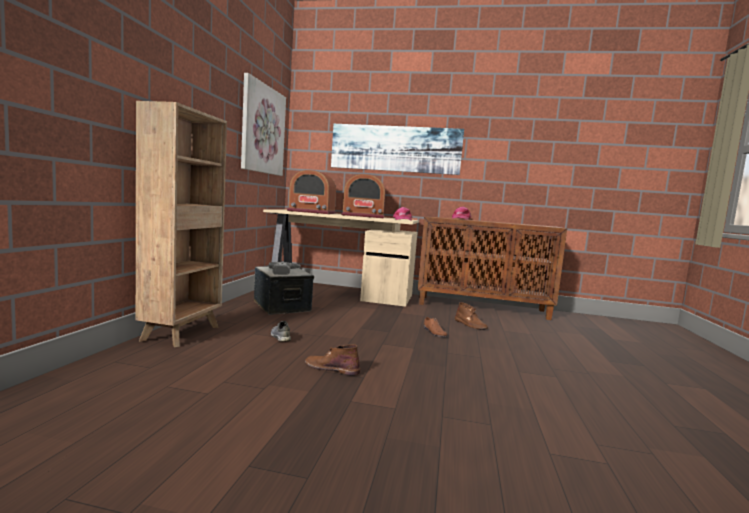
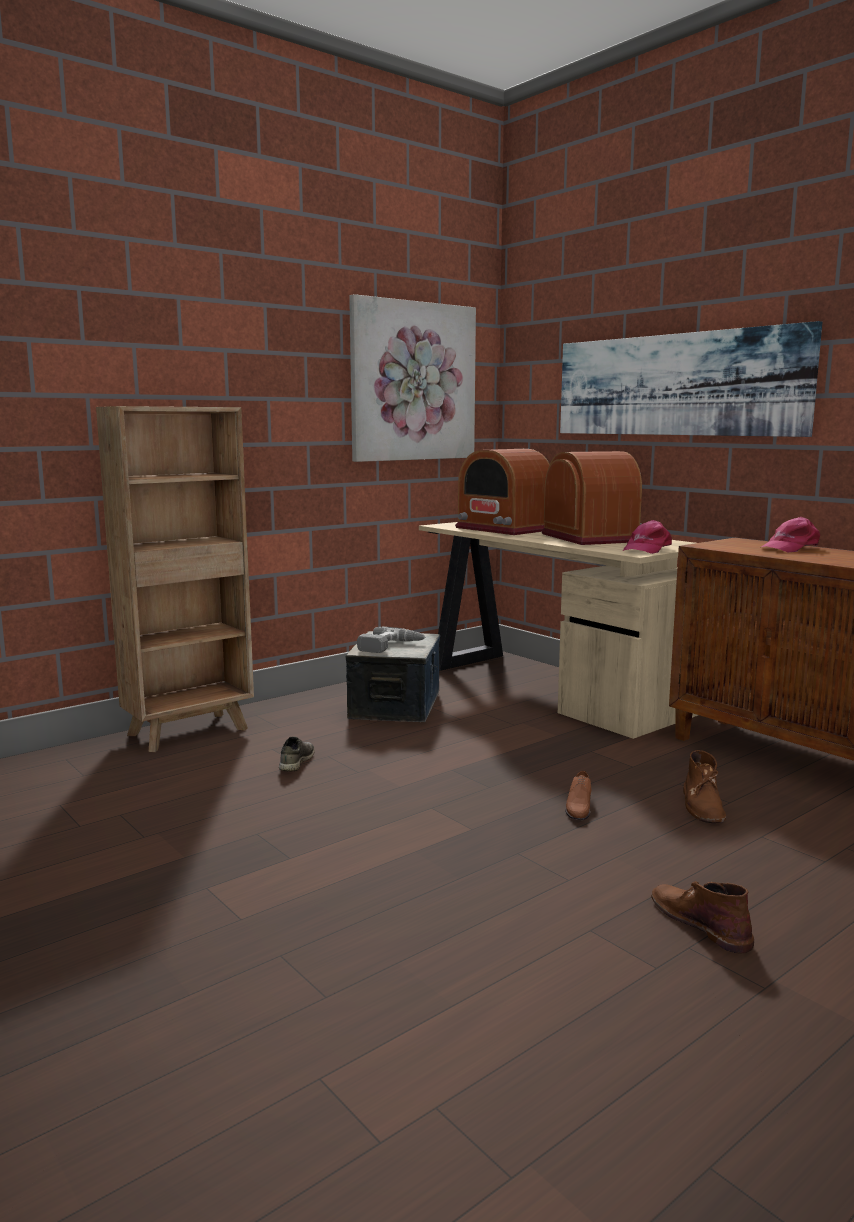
camera: 40 degrees right, 5 degrees up
(332, 368) = (274, 830): brown boot -> brown boot (700, 922)
(363, 216) = (591, 537): radio -> radio turned 150 degrees counterclockwise

